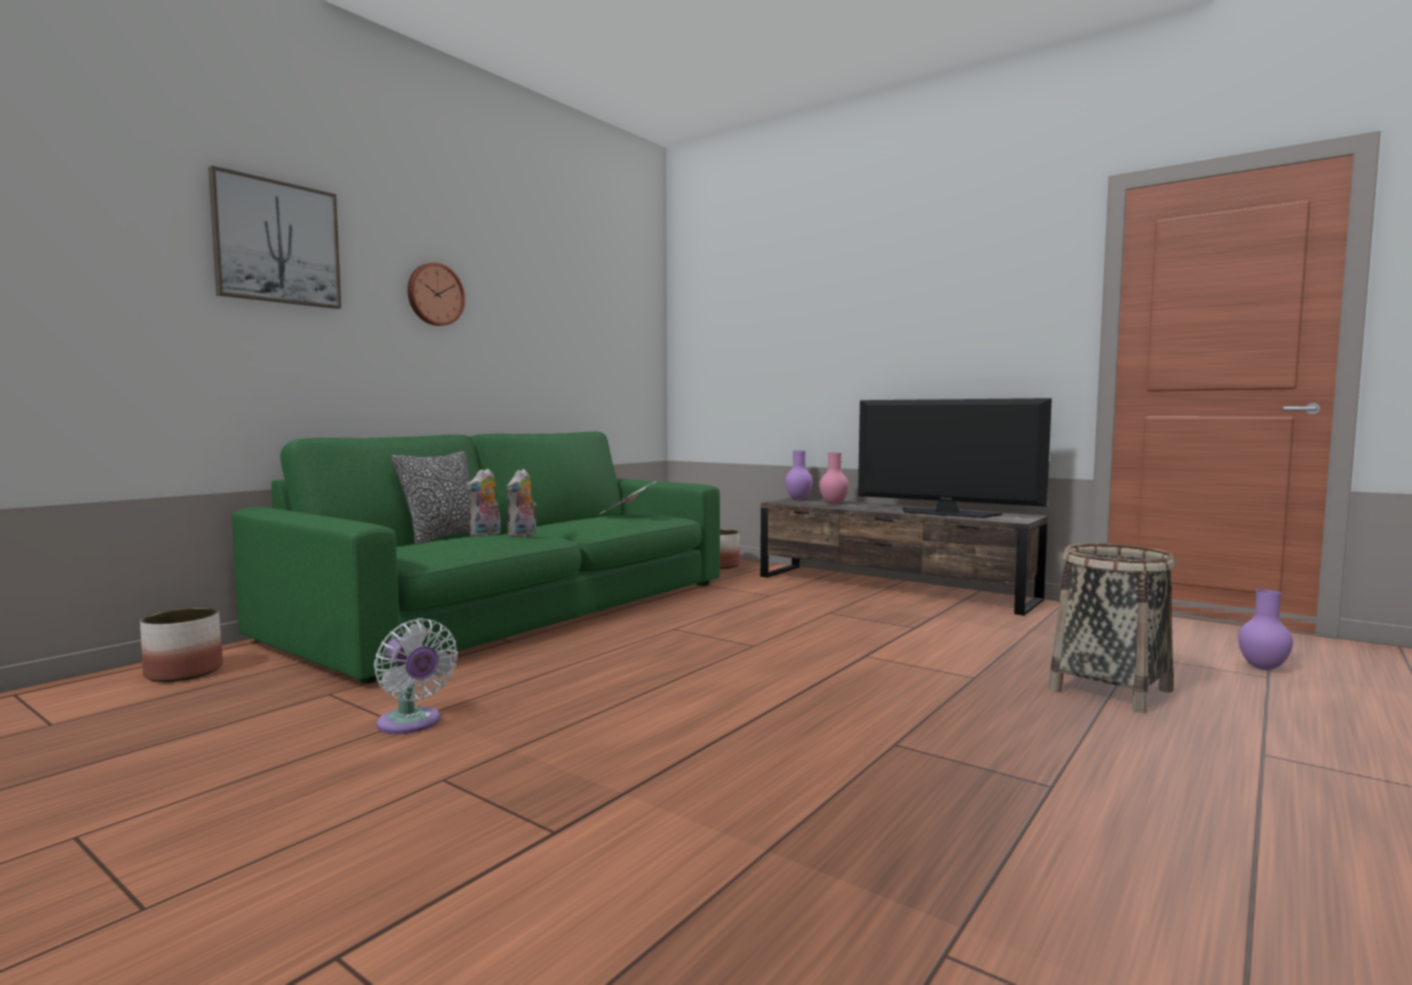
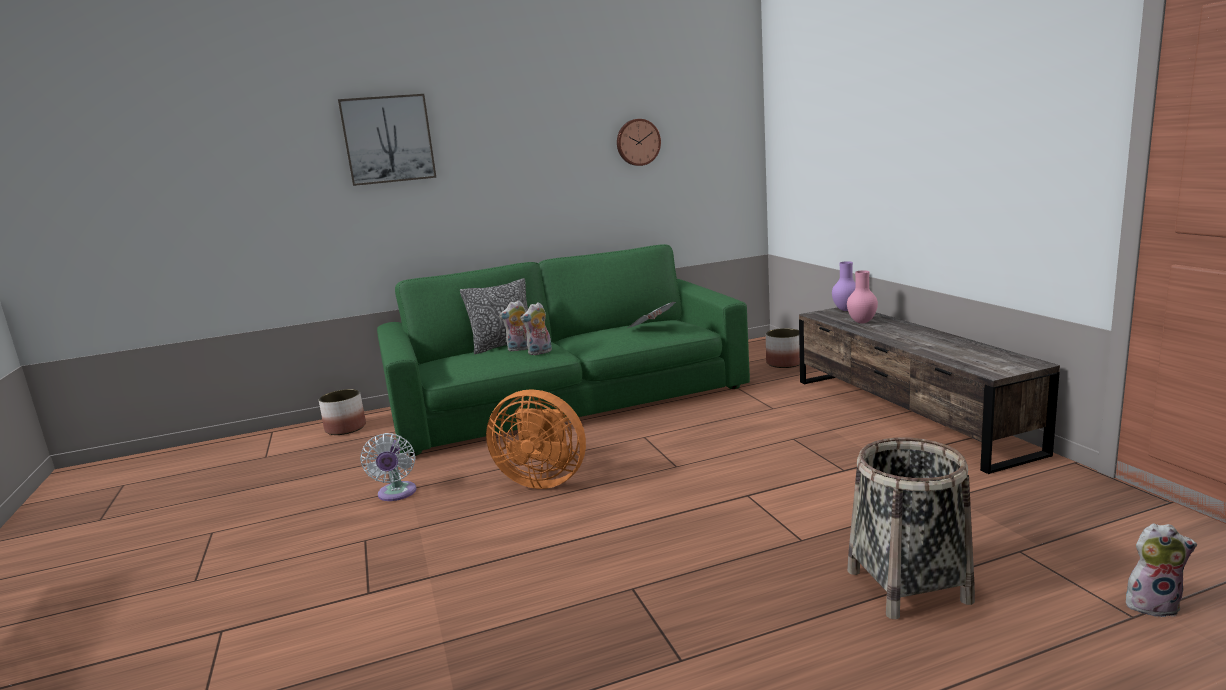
camera: 35 degrees right, 10 degrees up
(434, 294) = (512, 149): wall clock -> wall clock (637, 142)
(615, 678) = (542, 480): none -> orange fan
(947, 513) = (944, 351): television -> none
(1263, 668) = (1152, 604): purple vase -> plush toy

